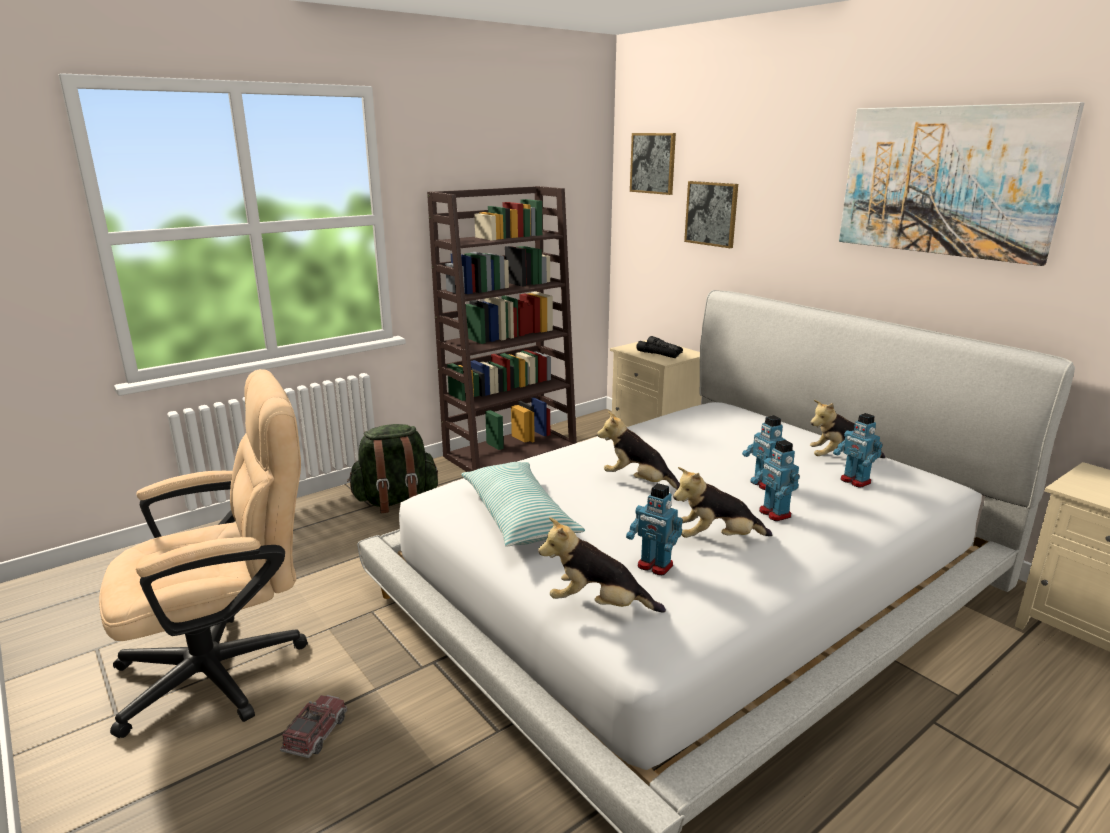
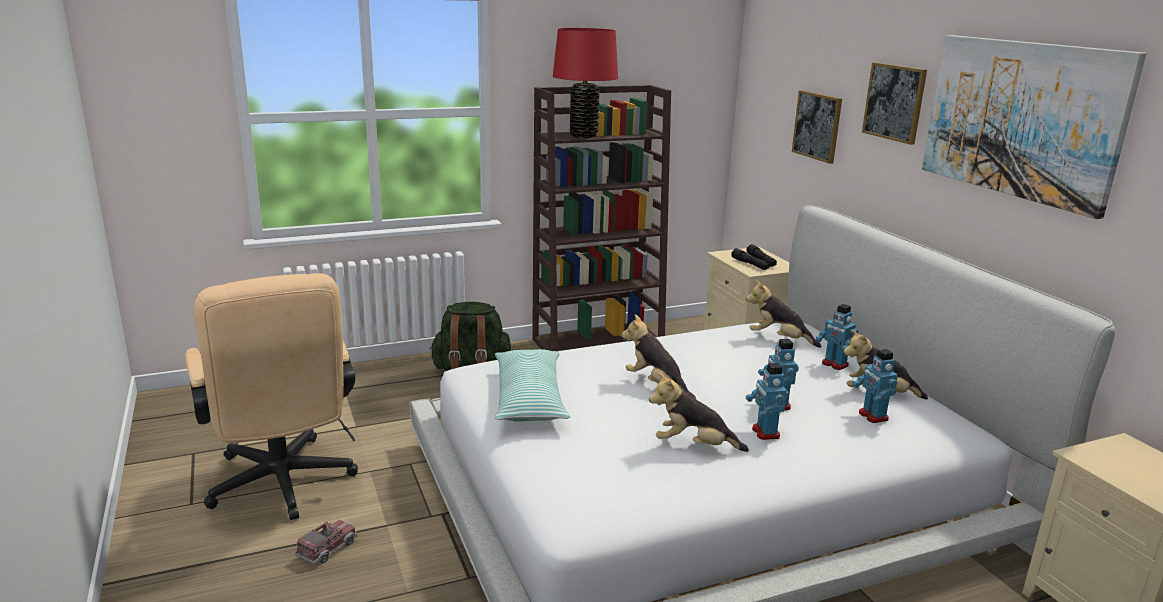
camera: 15 degrees right, 0 degrees up
(229, 668) = (283, 487): beige office chair -> beige office chair turned 75 degrees clockwise
(483, 239) = (583, 135): none -> red table lamp
(598, 605) = (551, 481): plush toy -> plush toy (779, 339)
(653, 163) = (772, 68): picture -> picture (894, 102)
(654, 566) = (620, 458): toy robot -> toy robot (834, 364)

